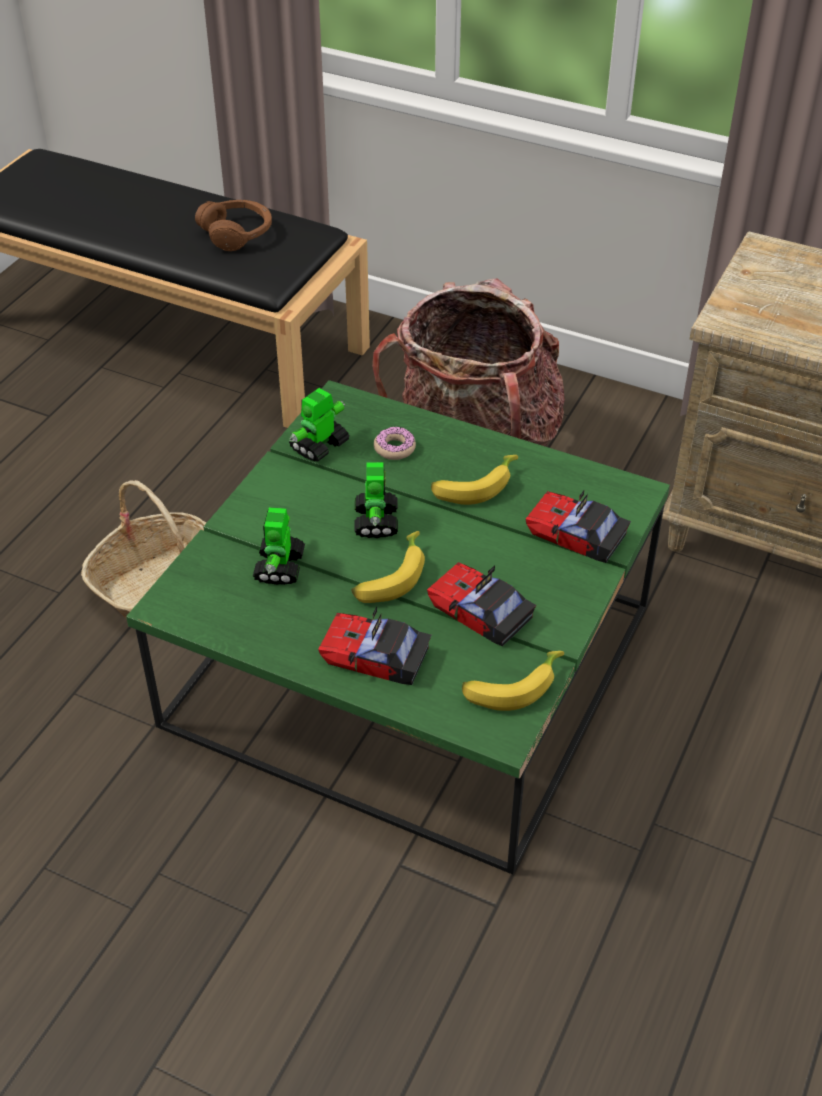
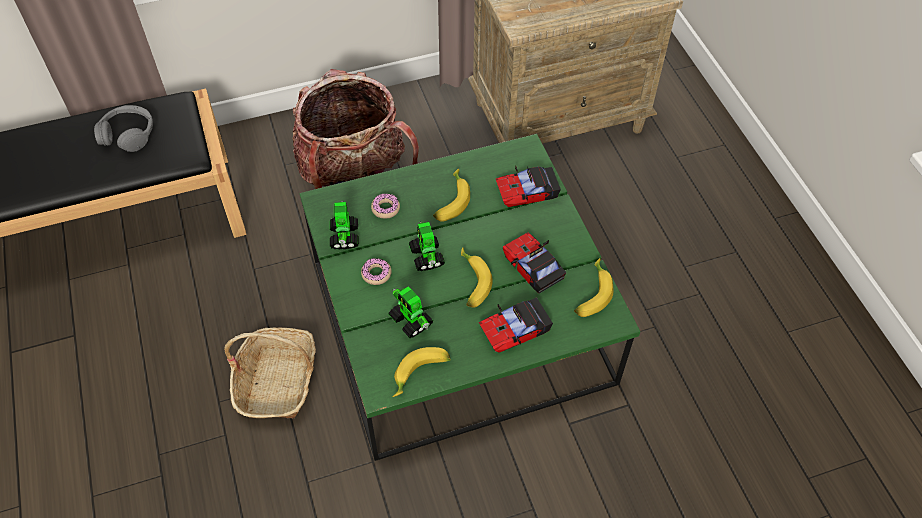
camera: 45 degrees left, 10 degrees up
(221, 622) = (421, 375): none -> banana
(237, 234) = (128, 134): brown headphones -> grey headphones
(304, 500) = (376, 274): none -> donut
(376, 520) = (426, 257): toy robot -> toy robot turned 150 degrees counterclockwise
(480, 611) = (533, 266): toy car -> toy car turned 60 degrees clockwise

